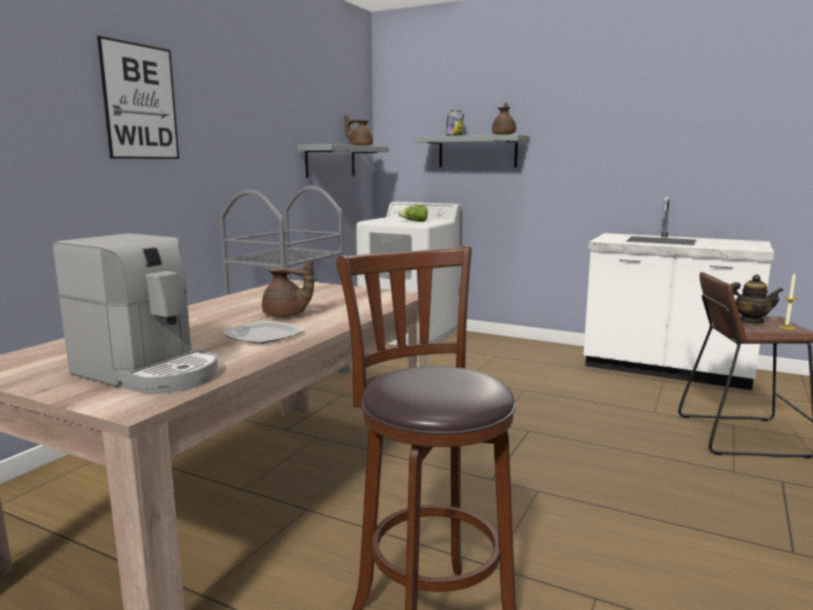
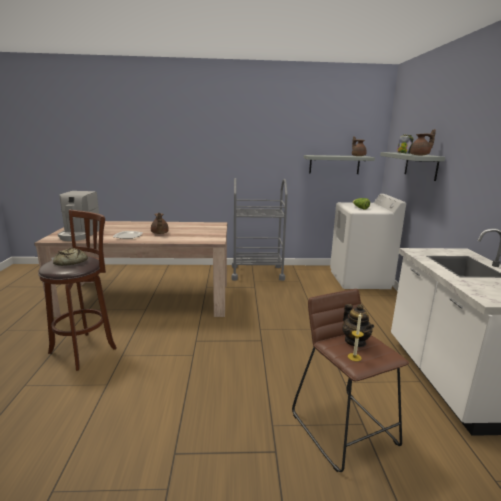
camera: 60 degrees right, 5 degrees up
(140, 102) = (200, 138): picture -> none
(446, 380) = (70, 262): none -> bread

